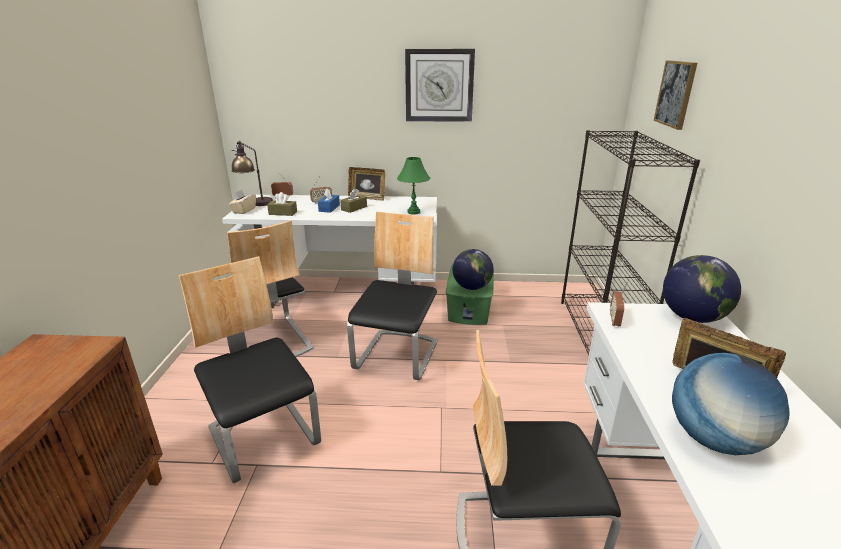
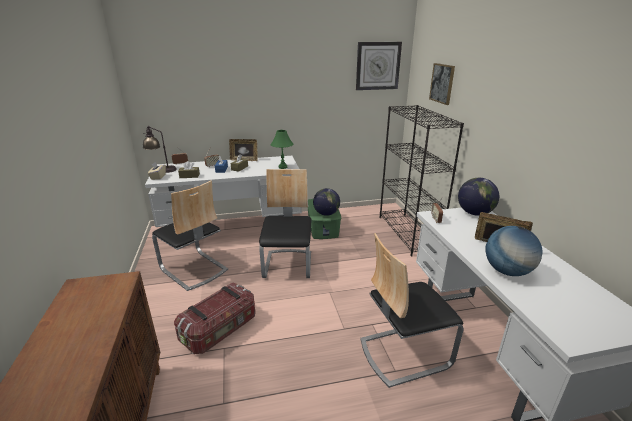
camera: 15 degrees left, 0 degrees up
(264, 436) = (220, 330): chair -> storage box
(439, 85) = (289, 80): wall clock -> wall clock (378, 66)

